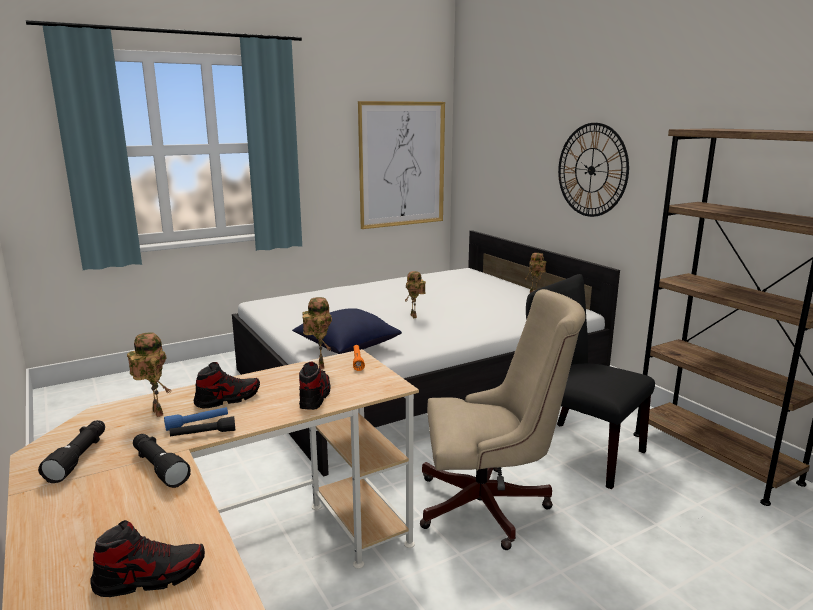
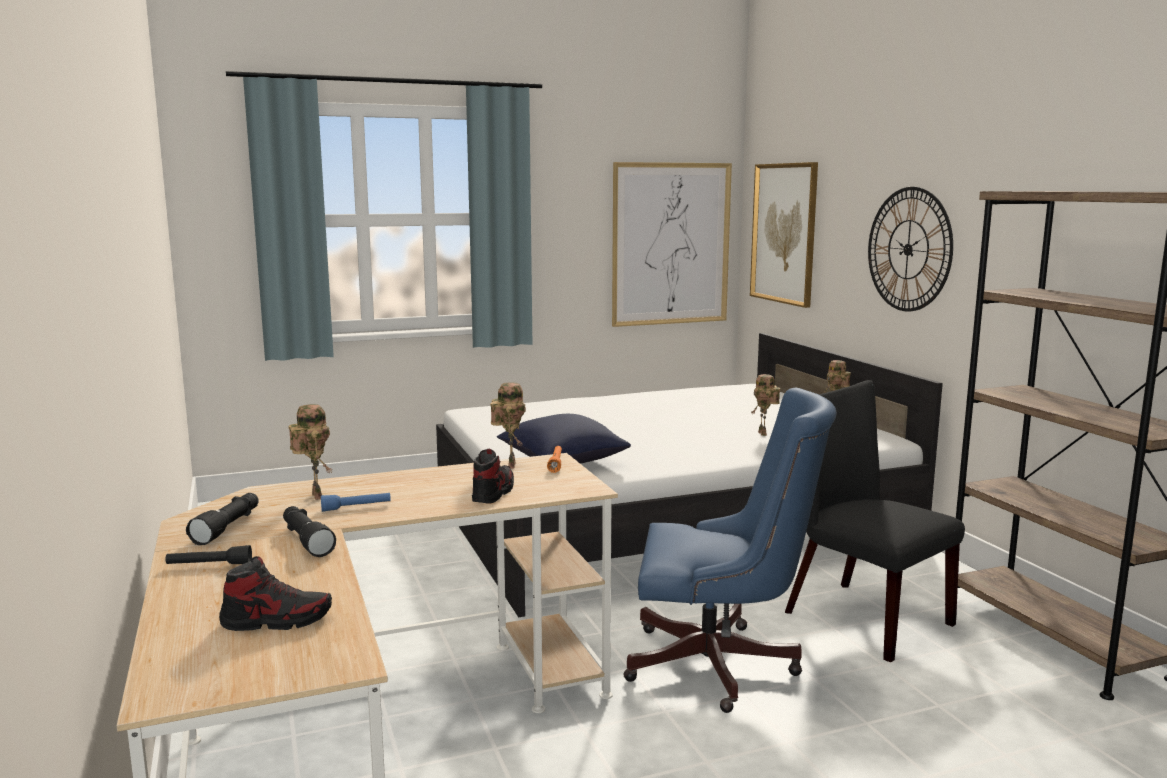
camera: 10 degrees right, 5 degrees down
(203, 434) = (360, 517): black flashlight -> black flashlight (209, 565)
(228, 399) = (395, 489): shoe -> none
(415, 316) = (661, 434): toy robot -> toy robot (764, 434)
(488, 156) = (784, 233): none -> picture
(491, 506) = (721, 666): beige office chair -> blue office chair

